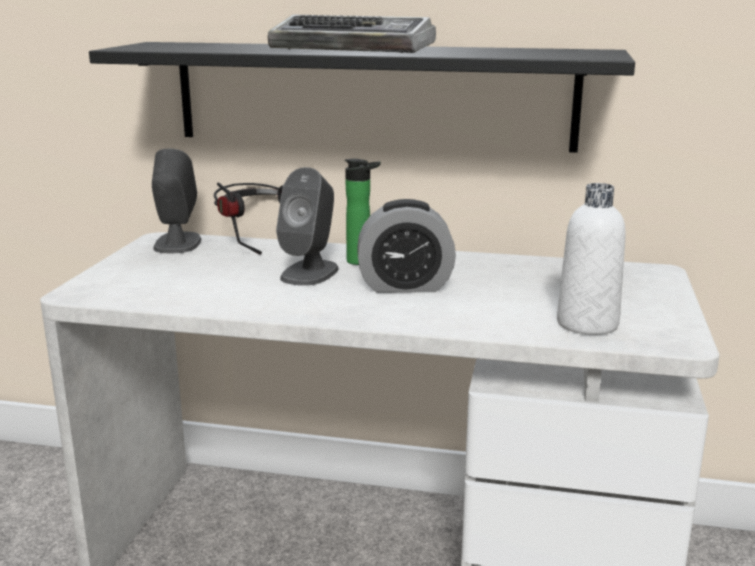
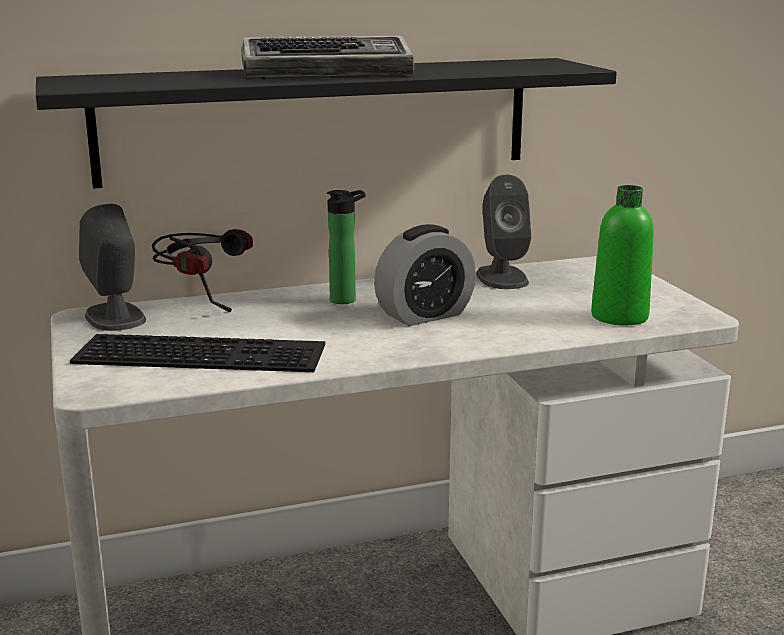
camera: 30 degrees left, 0 degrees up
(192, 281) = (204, 352): none -> keyboard
(310, 273) = (314, 320): grey speaker -> grey speaker (502, 277)
(587, 324) = (619, 316): white bottle -> green bottle

